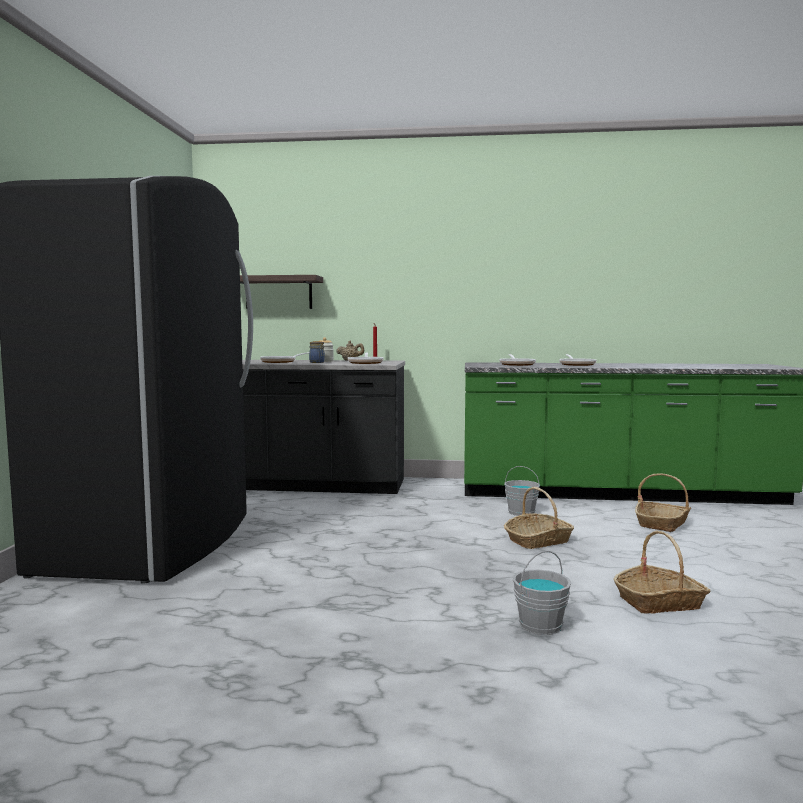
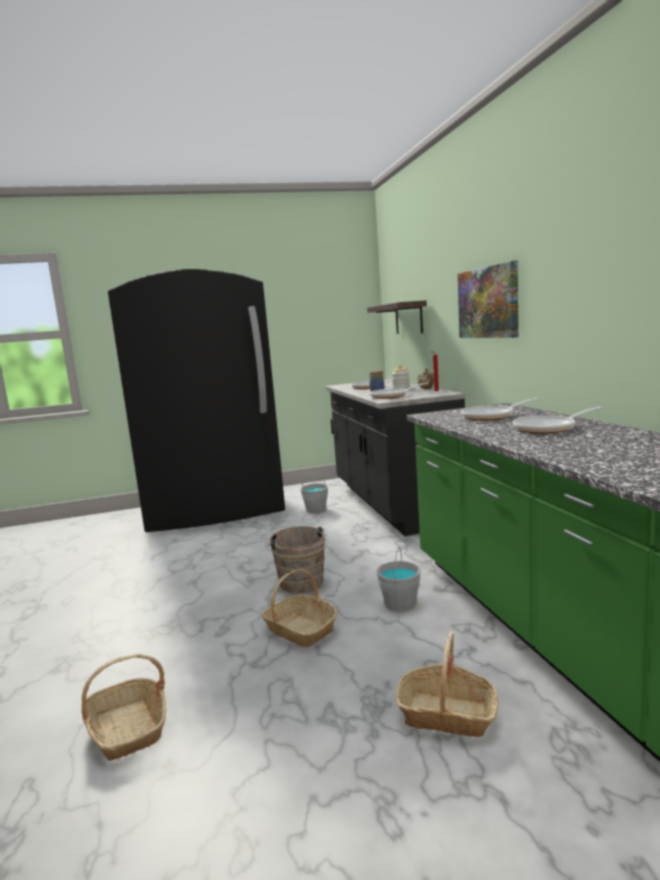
camera: 70 degrees right, 5 degrees up
(436, 285) = (488, 302): none -> picture
(454, 531) = (302, 584): none -> brown bucket
(540, 624) = (77, 665): grey bucket -> grey bucket (316, 509)

